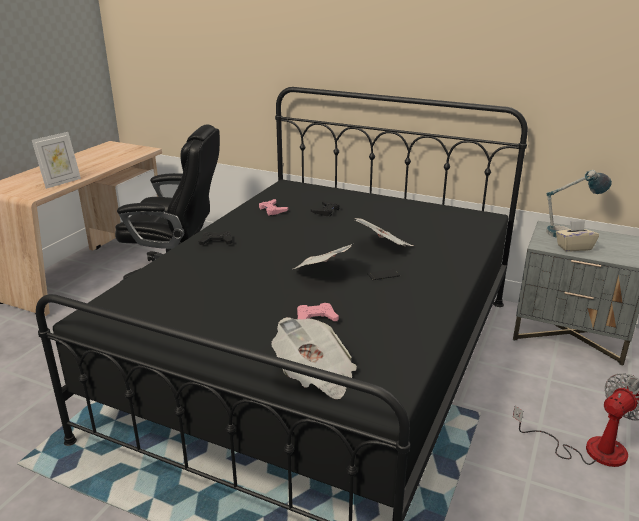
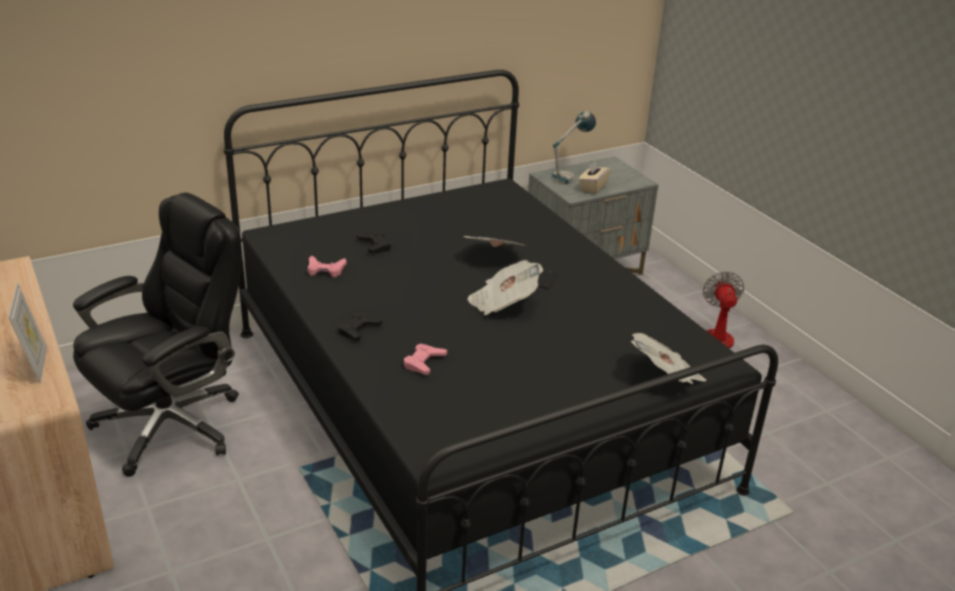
camera: 55 degrees left, 5 degrees up
(315, 318) = (581, 341): pink game controller -> pink game controller (424, 362)

